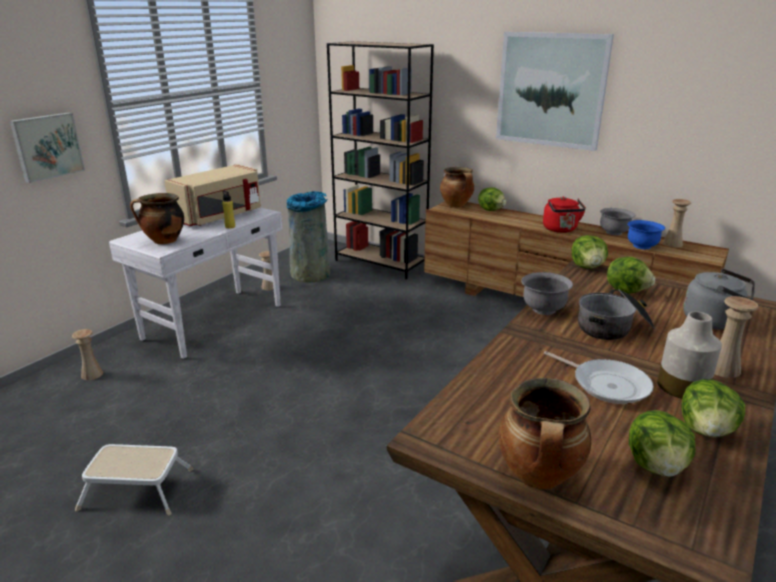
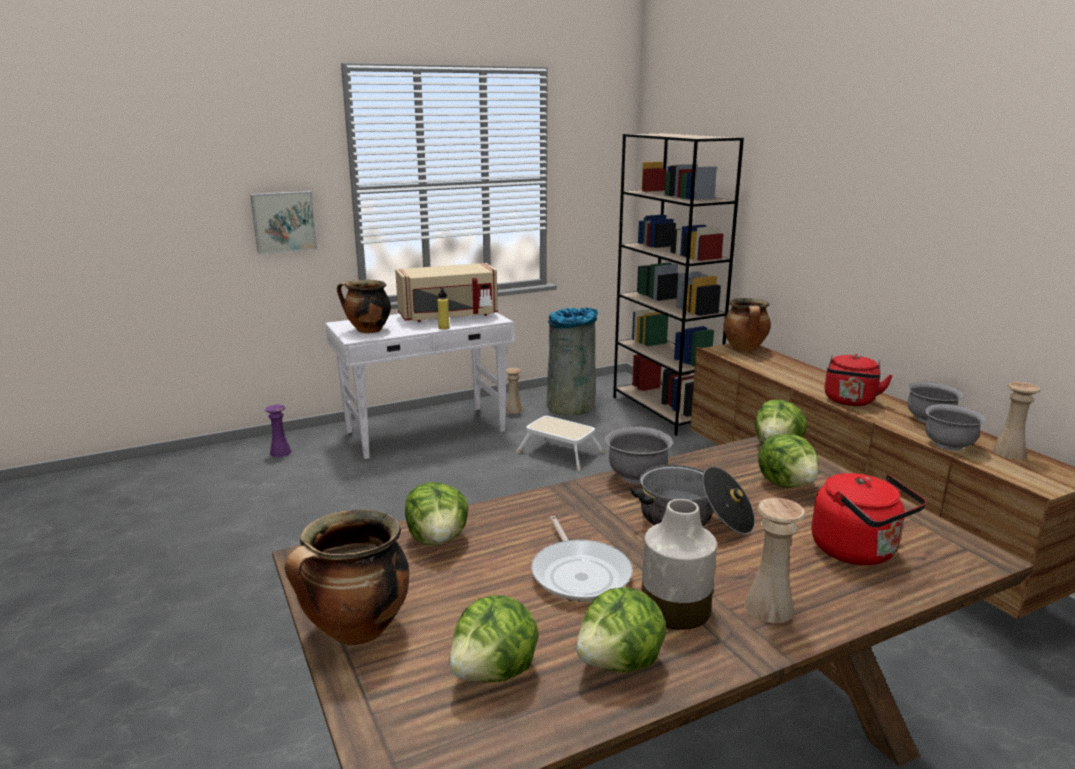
camera: 30 degrees right, 5 degrees down
(92, 374) = (280, 452): beige vase -> purple vase
(137, 488) = (217, 560): beige step ladder -> beige step ladder (560, 452)
(491, 210) = (784, 361): lettuce -> lettuce (438, 539)
(551, 90) = (873, 204): picture -> none
(642, 246) = (948, 445): blue bowl -> grey bowl
(714, 321) = (858, 552): grey kettle -> red kettle

